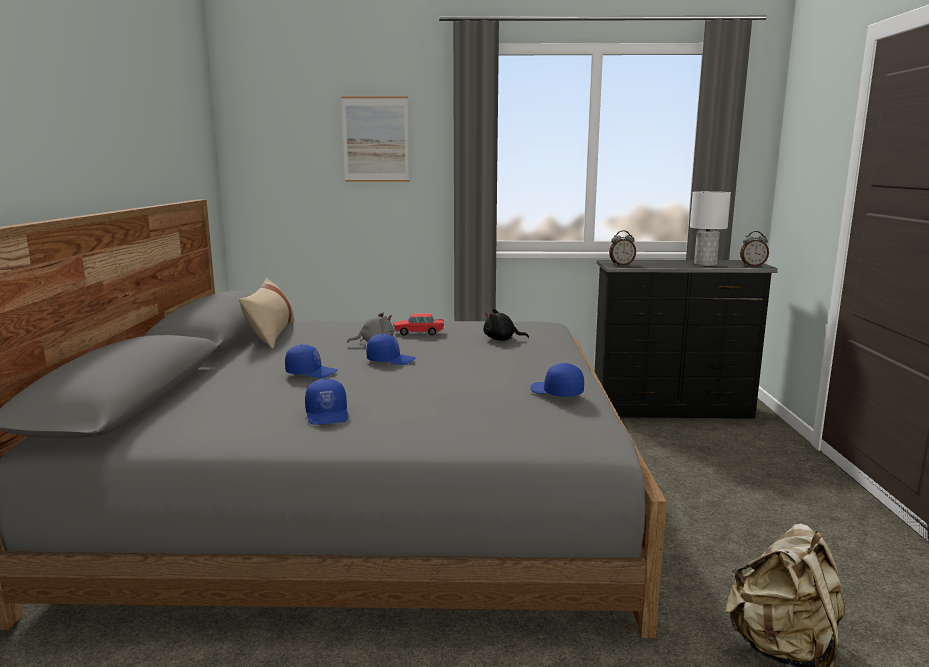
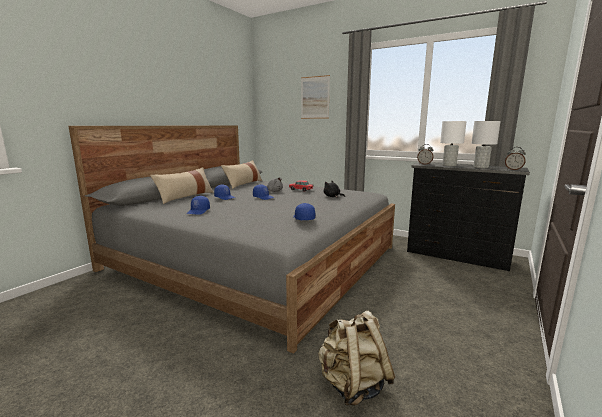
camera: 30 degrees right, 0 degrees up
(209, 385) = (185, 197): none -> beige pillow
(657, 264) = (449, 165): none -> white table lamp

